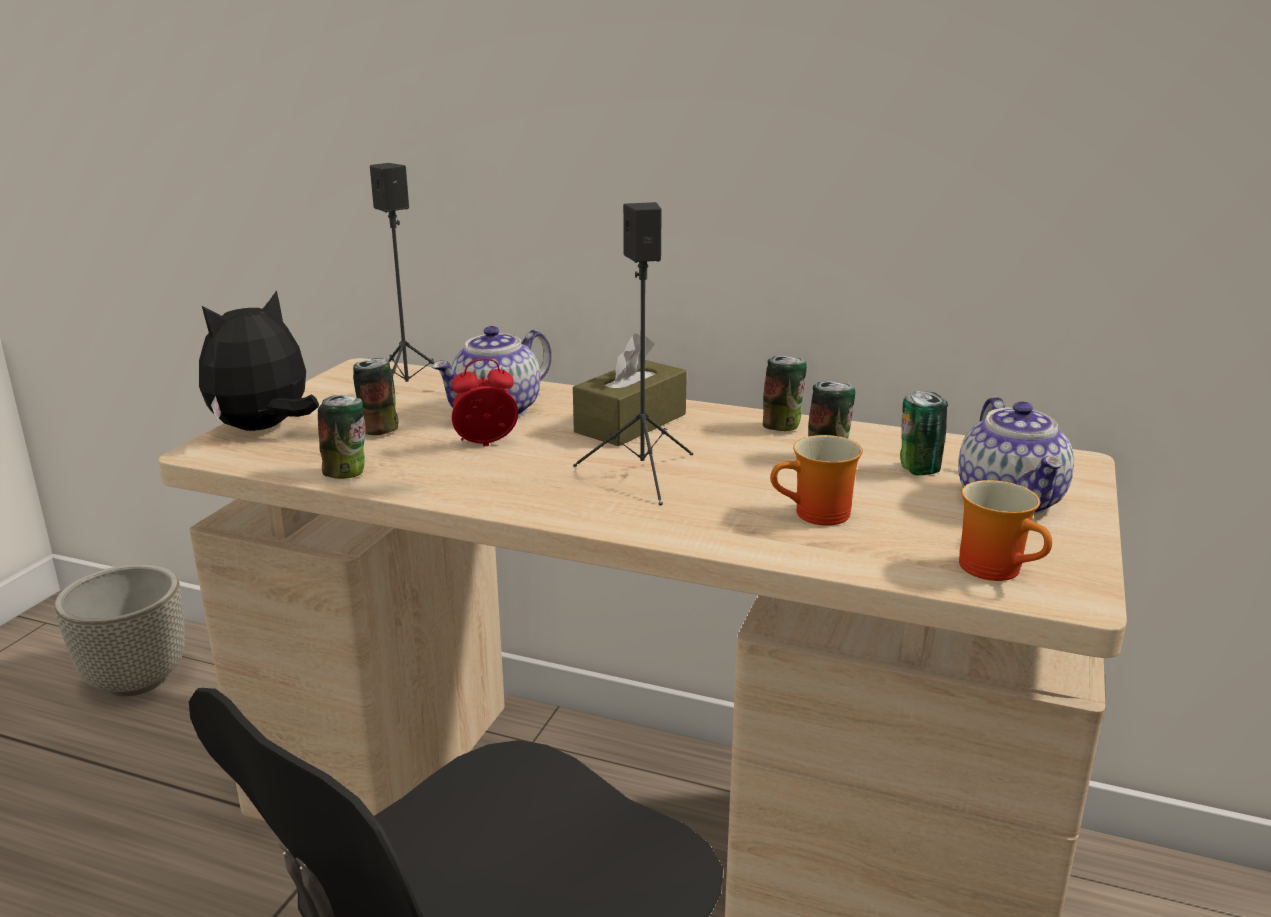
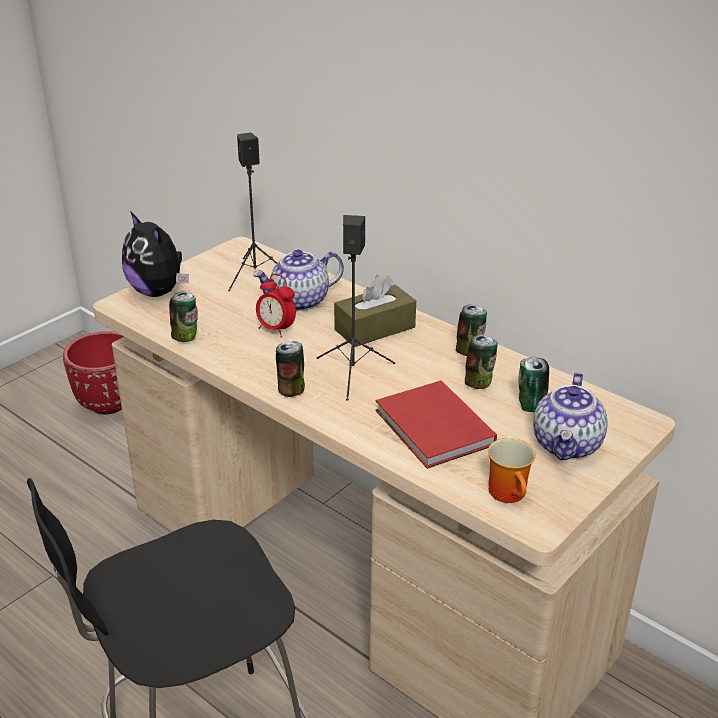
camera: 20 degrees right, 10 degrees up
(136, 681) = (108, 404): grey planter -> red planter
(264, 429) = (158, 291): plush toy -> plush toy turned 105 degrees counterclockwise
(379, 430) = (222, 305): can -> can (291, 390)
(485, 444) = (276, 329): alarm clock -> alarm clock turned 150 degrees counterclockwise
(818, 516) = (434, 429): mug -> red book

